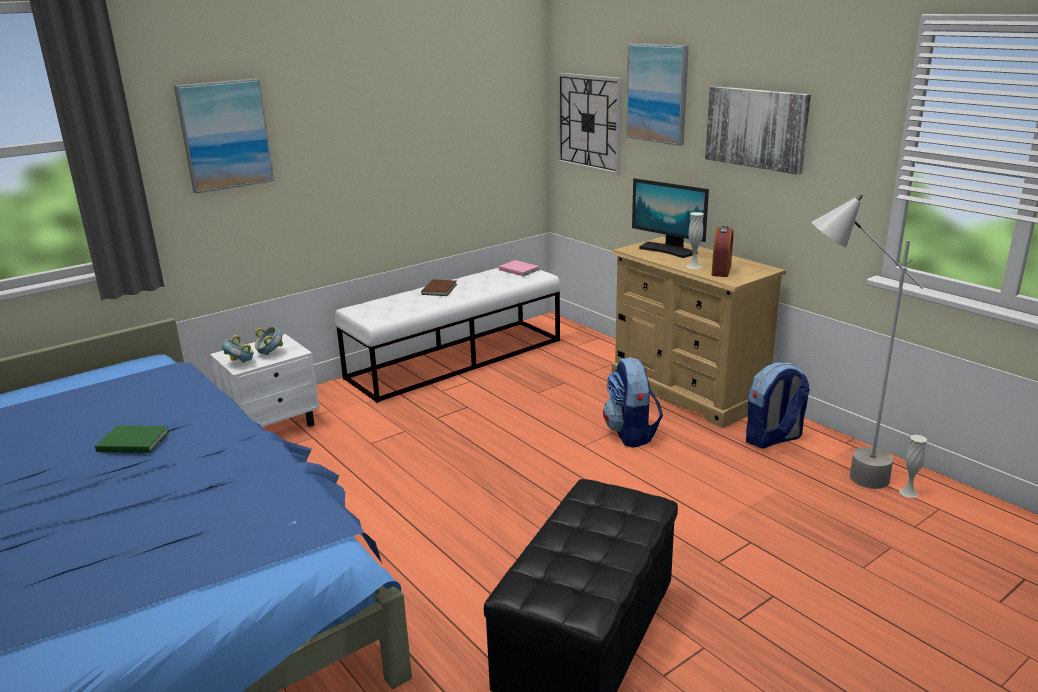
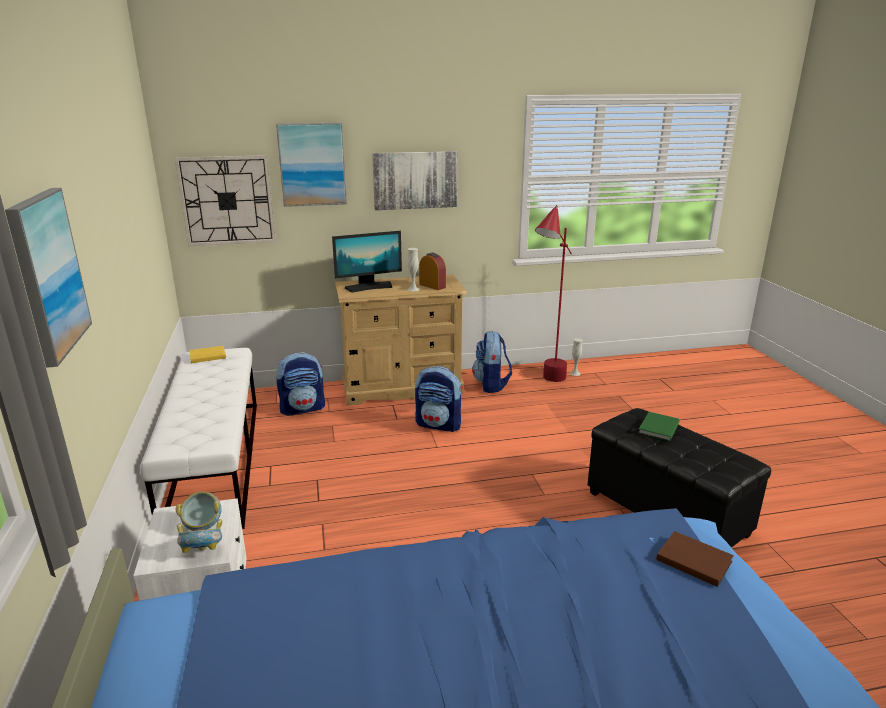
camera: 65 degrees left, 0 degrees up
(132, 441) = (427, 632): green book -> green book (657, 428)
(440, 289) = (191, 397): brown book -> brown book (692, 559)
(518, 269) = (206, 356): pink book -> yellow book
(579, 360) = (303, 408): none -> backpack
(836, 477) = (547, 384): grey floor lamp -> red floor lamp

